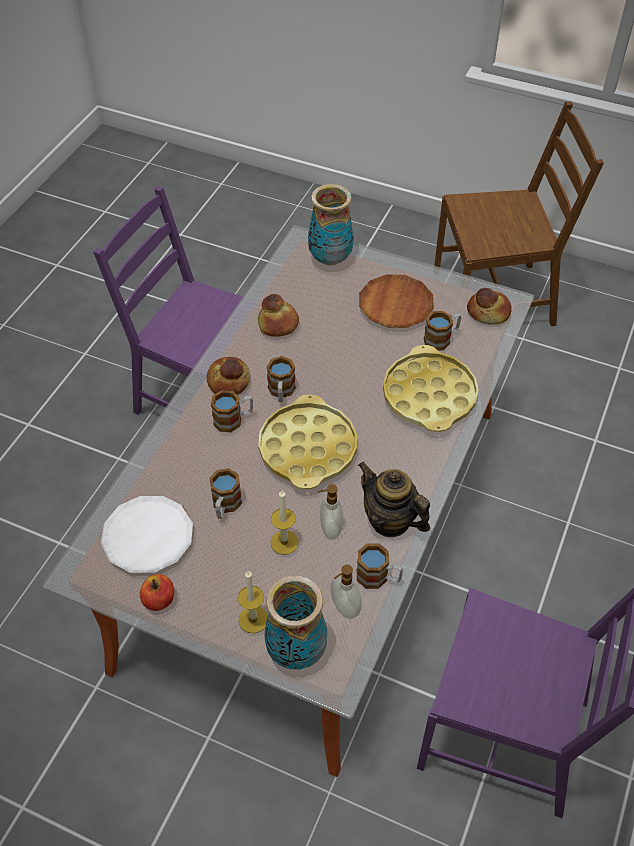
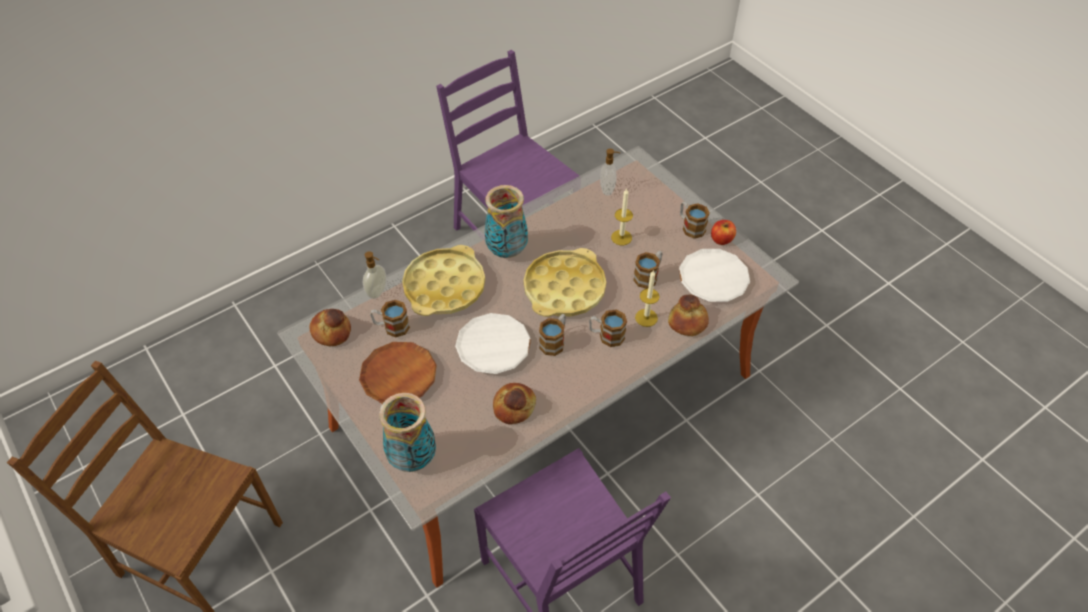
camera: 150 degrees left, 0 degrees up
(229, 382) = (591, 370): bread -> bread (687, 322)
(253, 619) = (666, 206): candle -> candle (646, 317)
(295, 651) = (650, 181): vase -> vase (507, 251)
(330, 529) = (586, 232): soap dispenser -> soap dispenser (378, 292)
(335, 362) = (493, 346): none -> white plate
(378, 577) = (575, 195): mug -> mug (690, 227)
(390, 520) = (543, 220): teapot -> none

